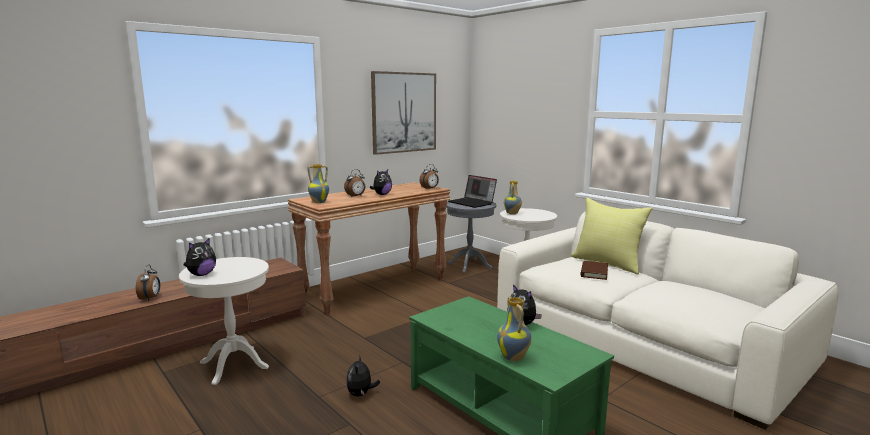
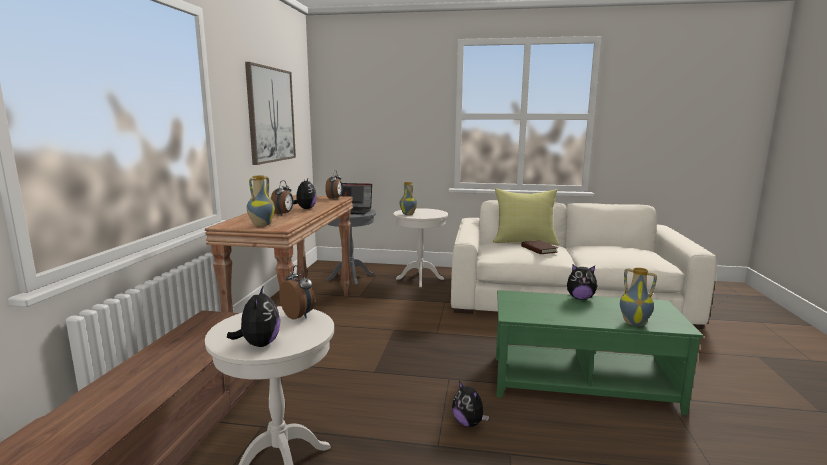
camera: 40 degrees left, 0 degrees up
(150, 298) = (110, 420): alarm clock -> alarm clock (299, 316)

